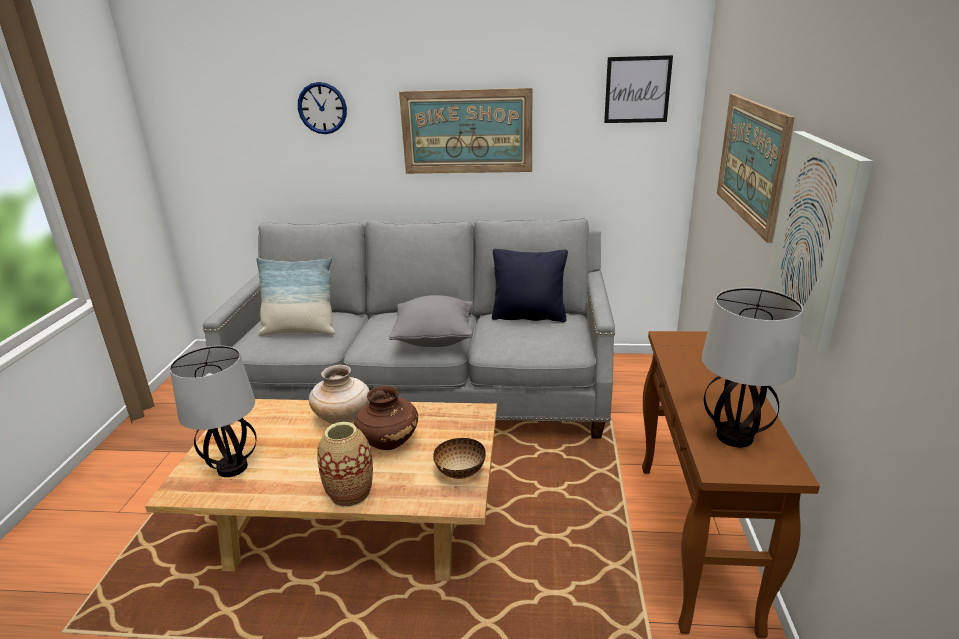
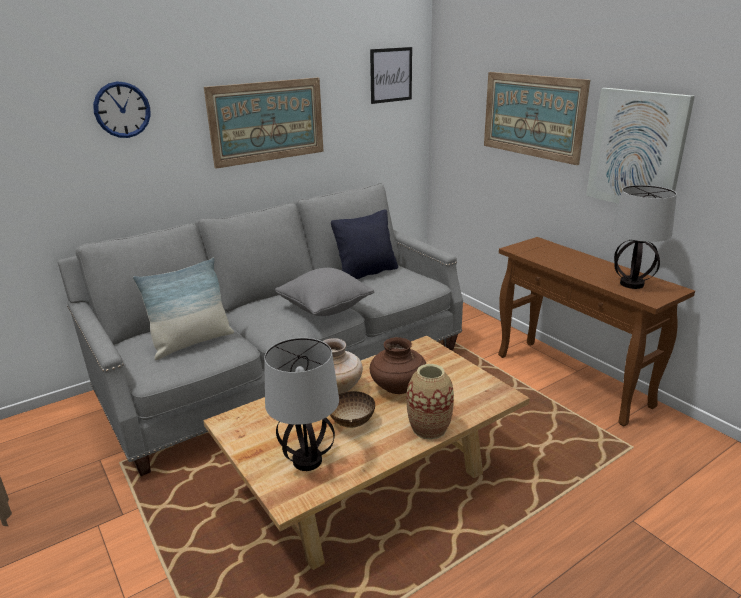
camera: 40 degrees left, 0 degrees up
(460, 472) = (474, 382): bowl -> bowl (351, 422)

